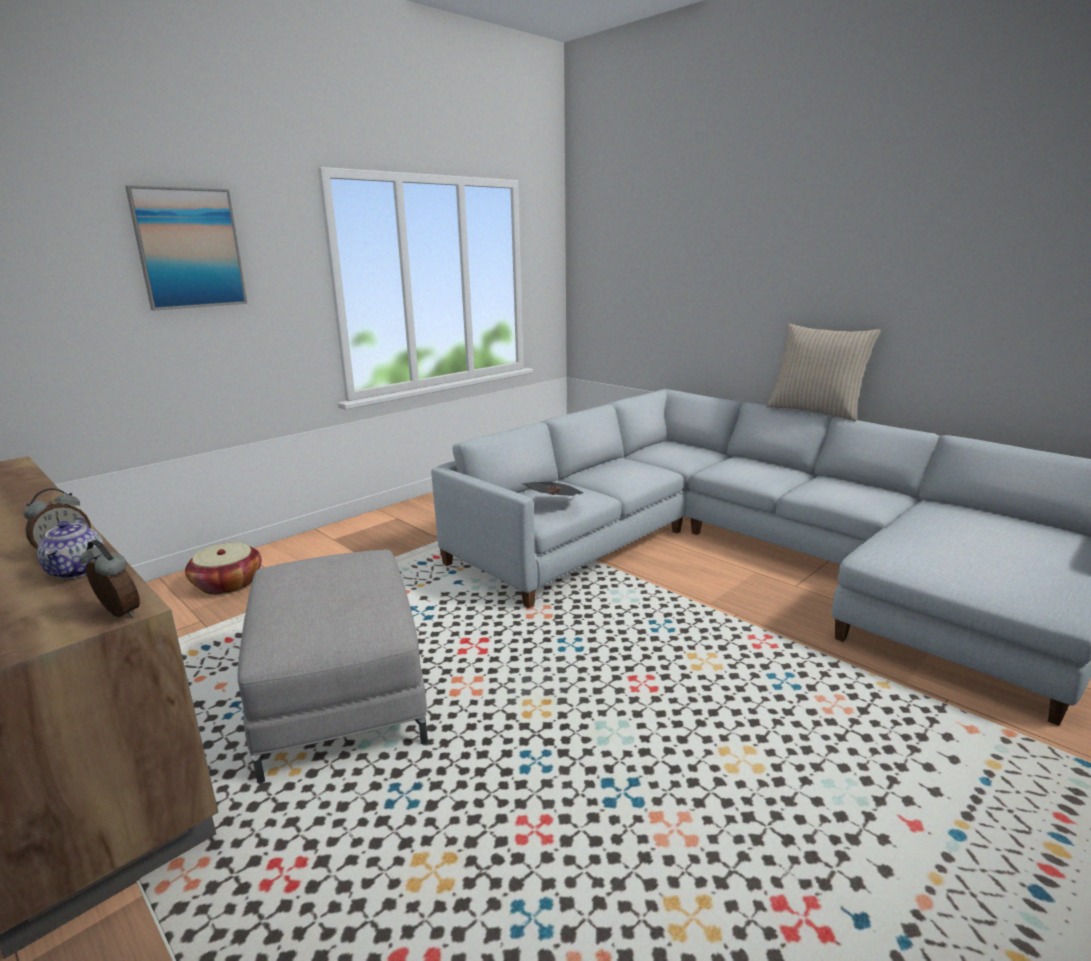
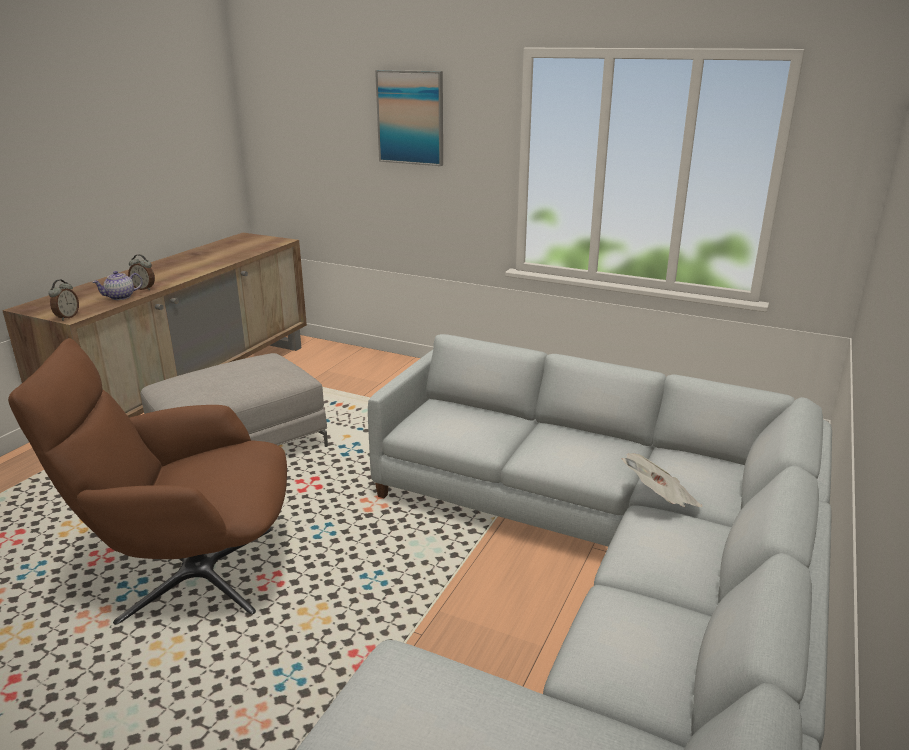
camera: 70 degrees right, 5 degrees up
(228, 584) = (364, 369): basket -> none
(554, 505) = (442, 428): newspaper -> newspaper (659, 499)
(609, 740) = (193, 574): none -> brown armchair
(815, 411) = (810, 534): beige pillow -> none

